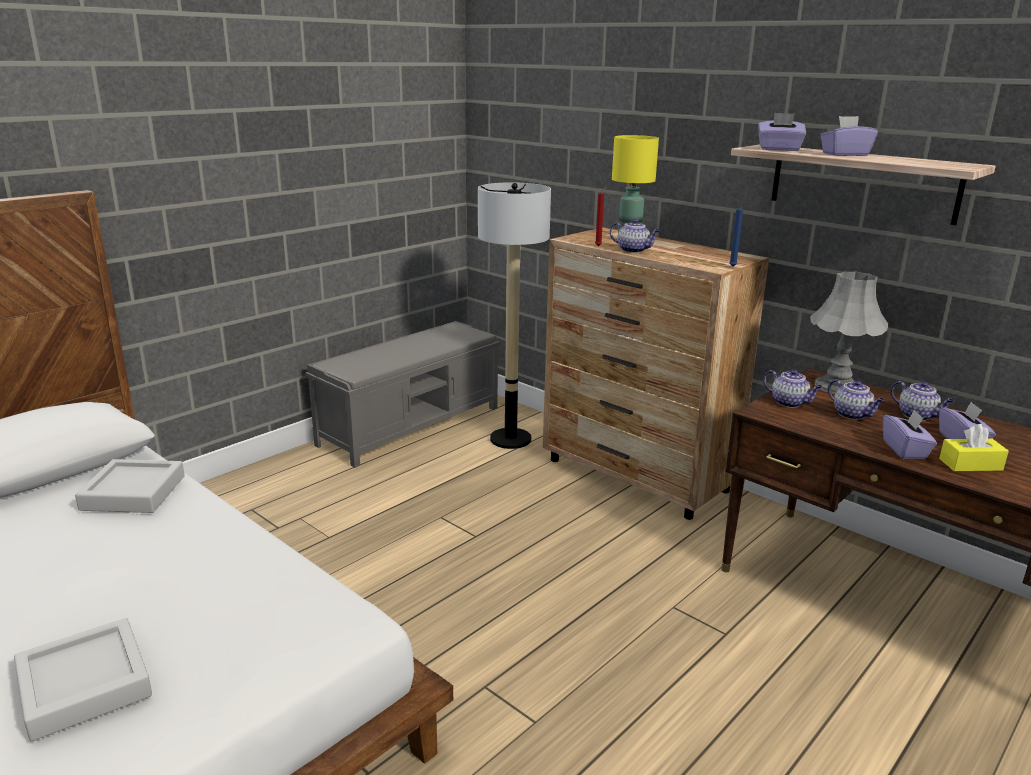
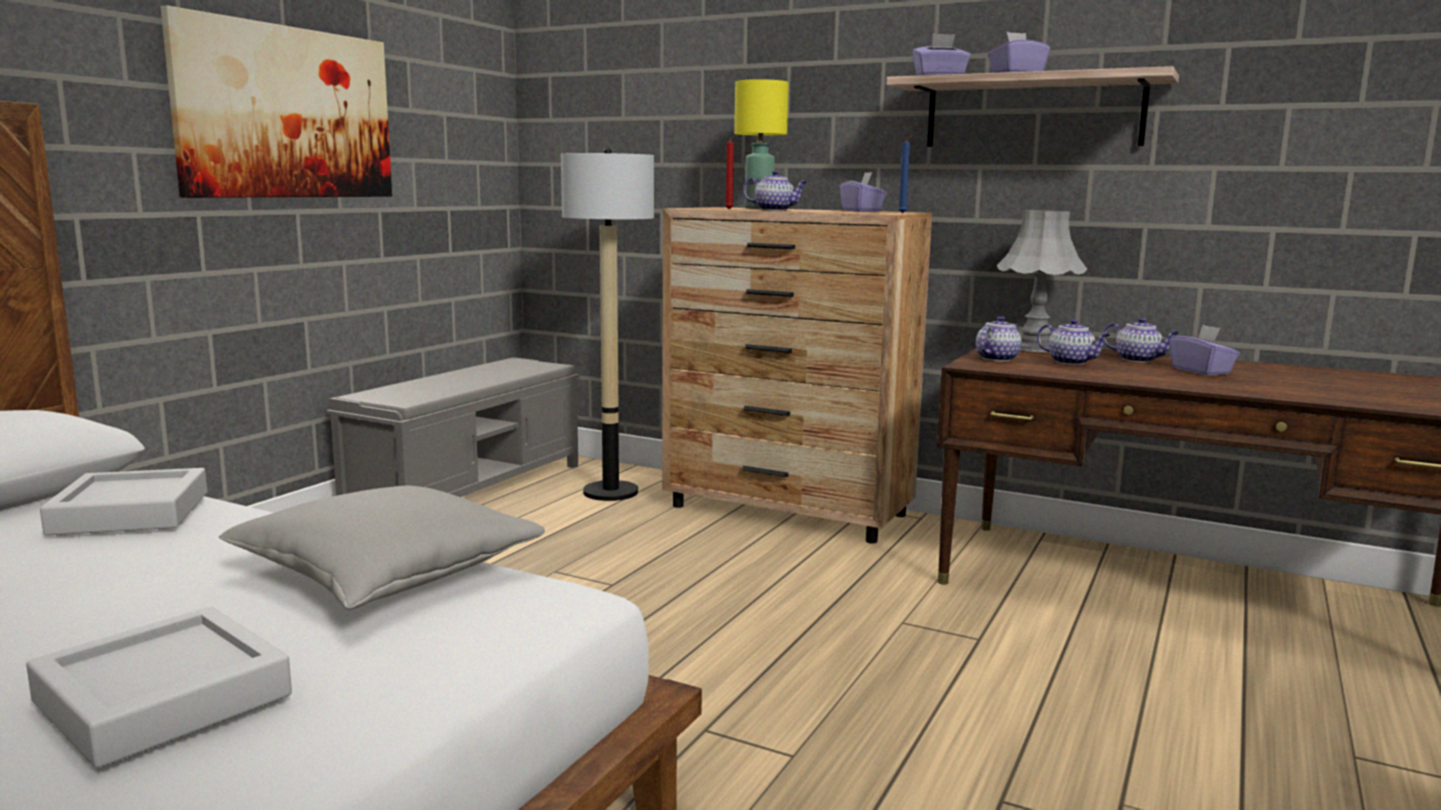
camera: 15 degrees left, 10 degrees down
(256, 581) = (387, 575): none -> grey pillow
(274, 163) = (287, 113): none -> picture
(790, 403) = (997, 359): teapot -> teapot turned 75 degrees counterclockwise
(905, 450) = (1151, 379): purple tissue box -> purple tissue box (862, 211)
(970, 464) = (1227, 383): yellow tissue box -> none

